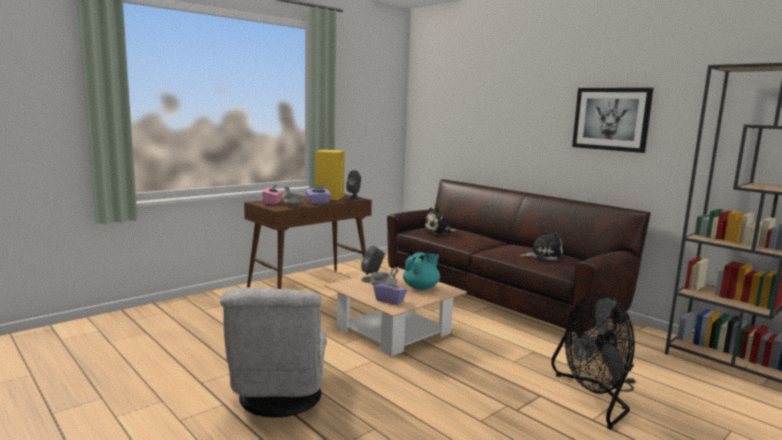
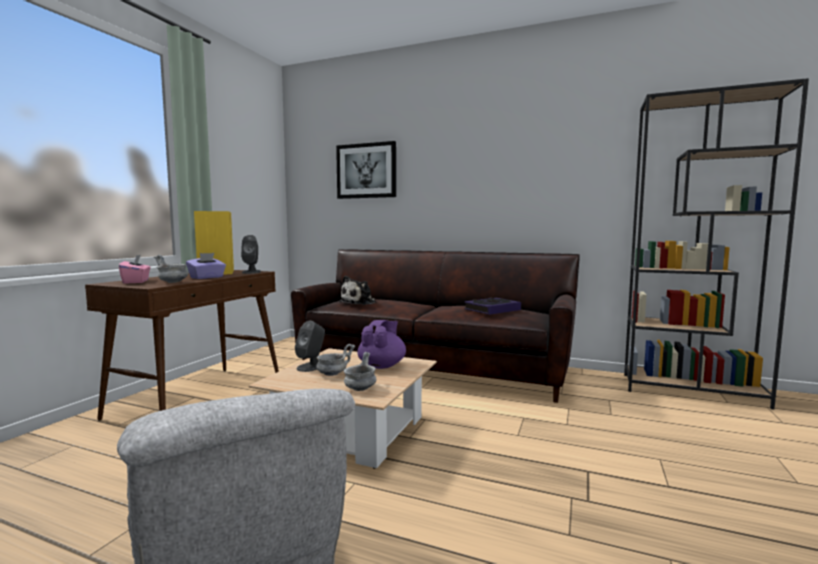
camera: 25 degrees left, 5 degrees down
(390, 300) = (360, 388): purple tissue box -> grey bowl
(421, 287) = (382, 366): turquoise teapot -> purple teapot
(543, 255) = (492, 310): plush toy -> book
(597, 396) = (637, 454): black fan -> none
(611, 119) = (527, 167): picture -> picture (366, 171)

